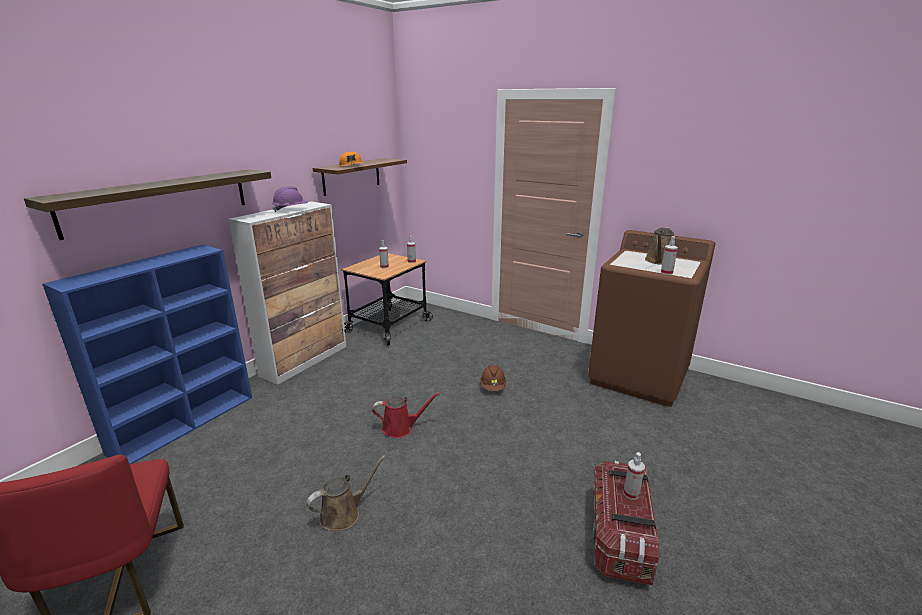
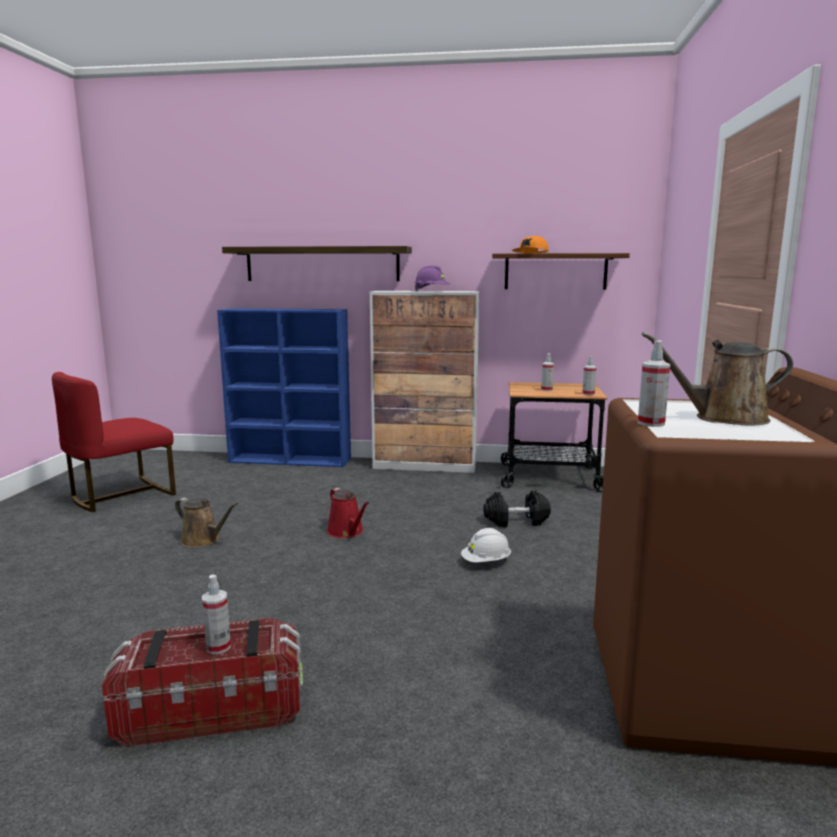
camera: 65 degrees right, 10 degrees down
(444, 359) = (516, 521): none -> black dumbbell
(493, 387) = (486, 562): brown hard hat -> white hard hat

